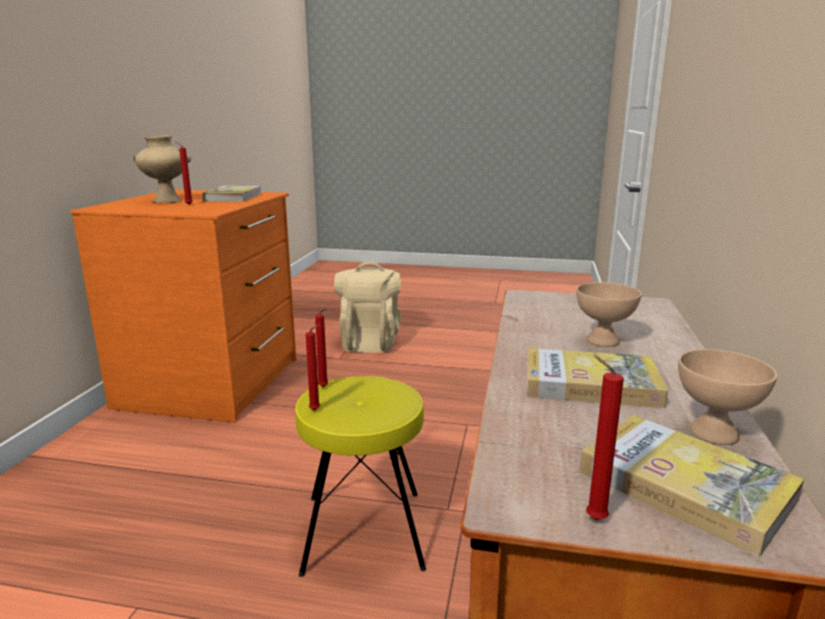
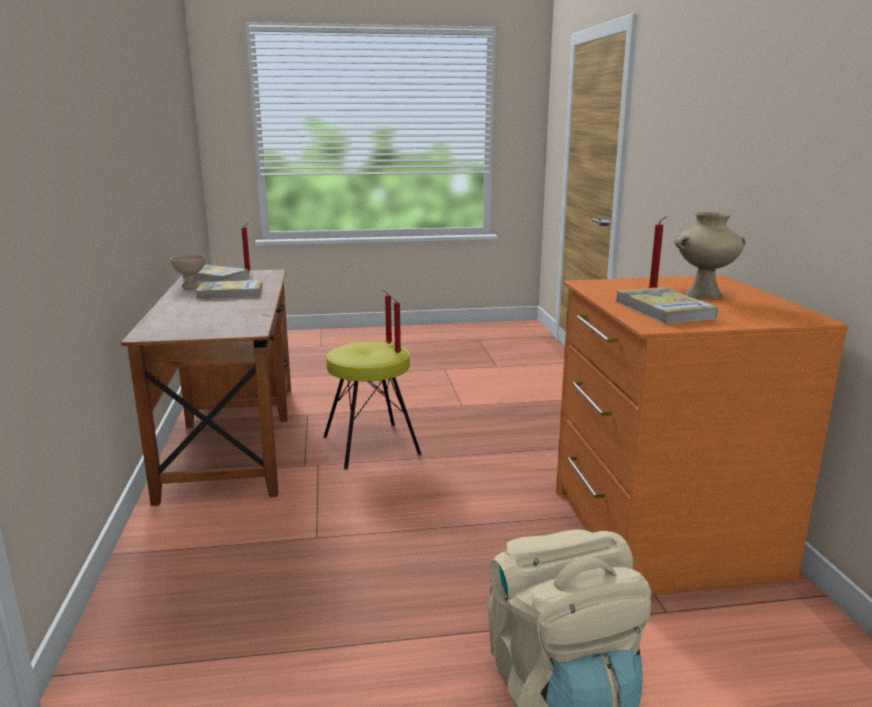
camera: 160 degrees right, 0 degrees up
(604, 341) = (209, 308): beige bowl -> none

